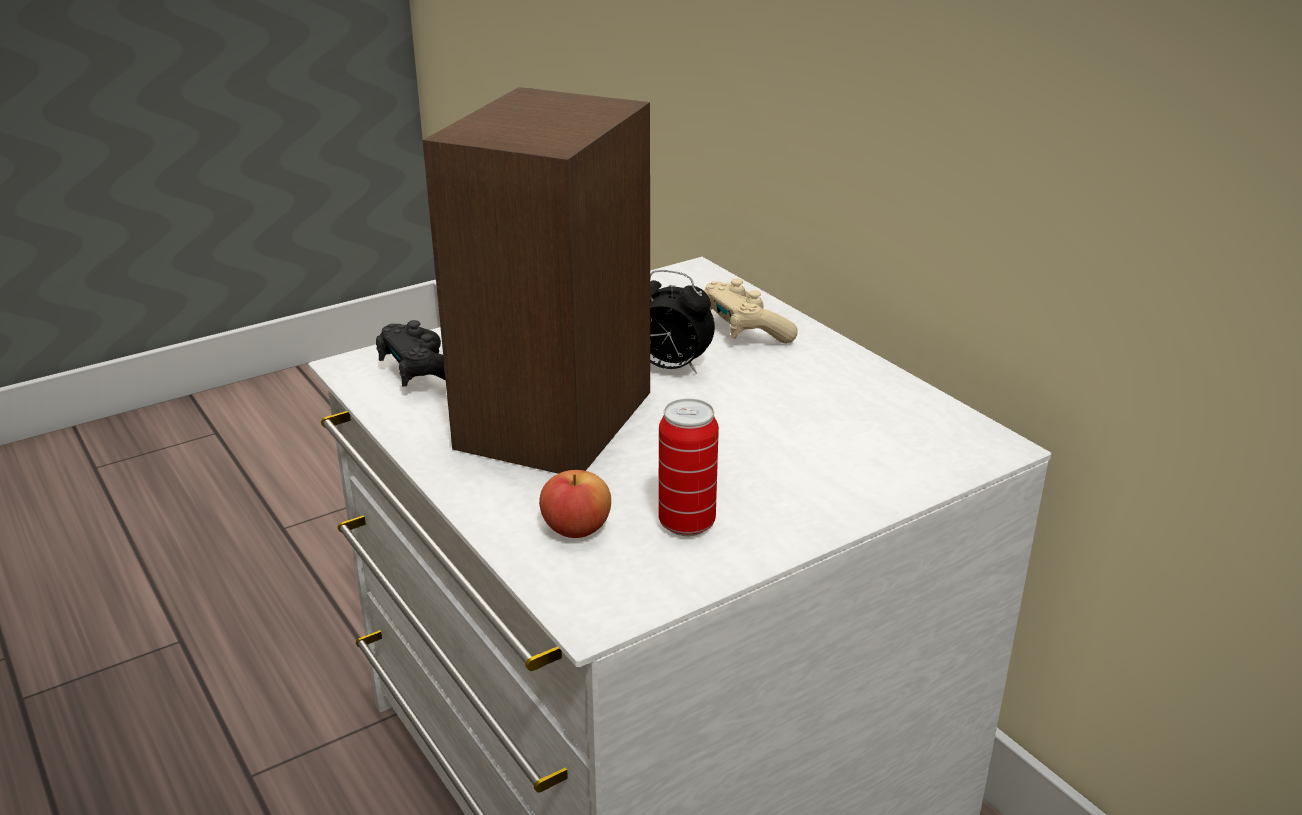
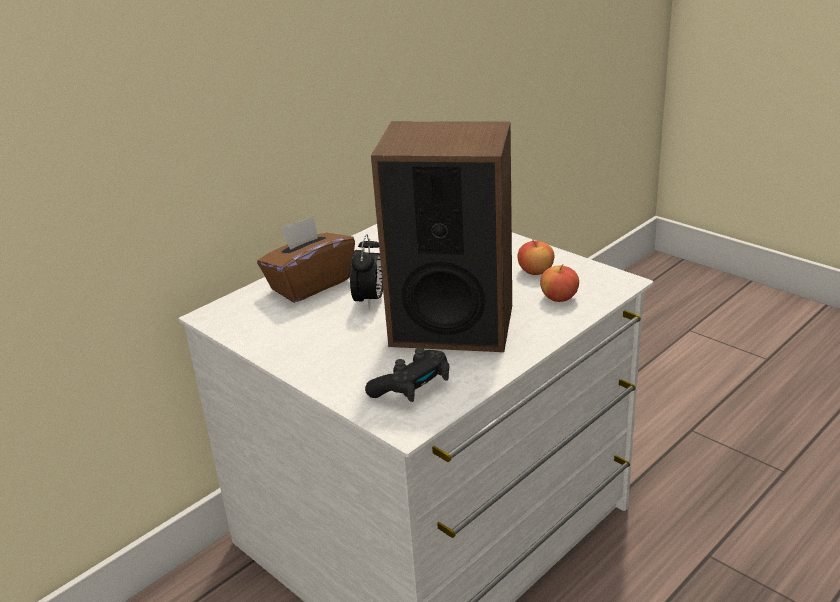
camera: 100 degrees left, 0 degrees up
(686, 523) = (535, 271): can -> apple
(743, 330) = (310, 284): beige game controller -> brown tissue box

